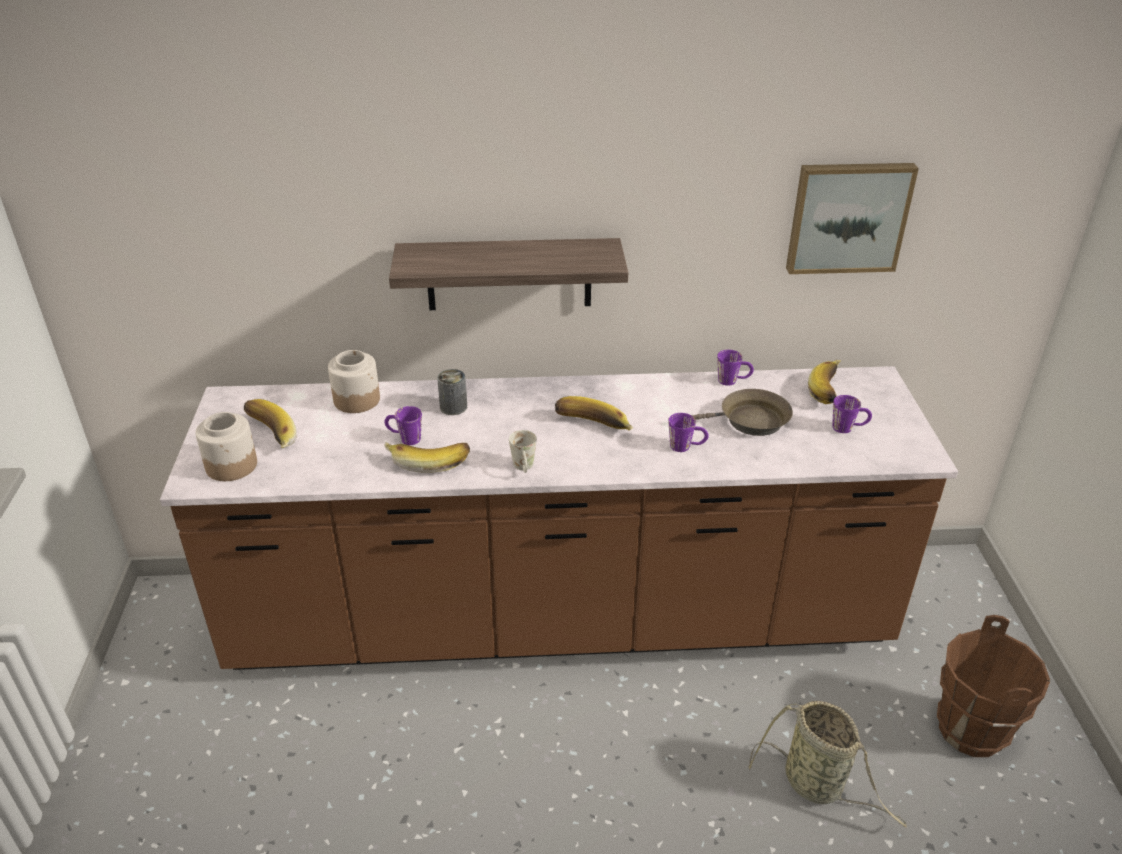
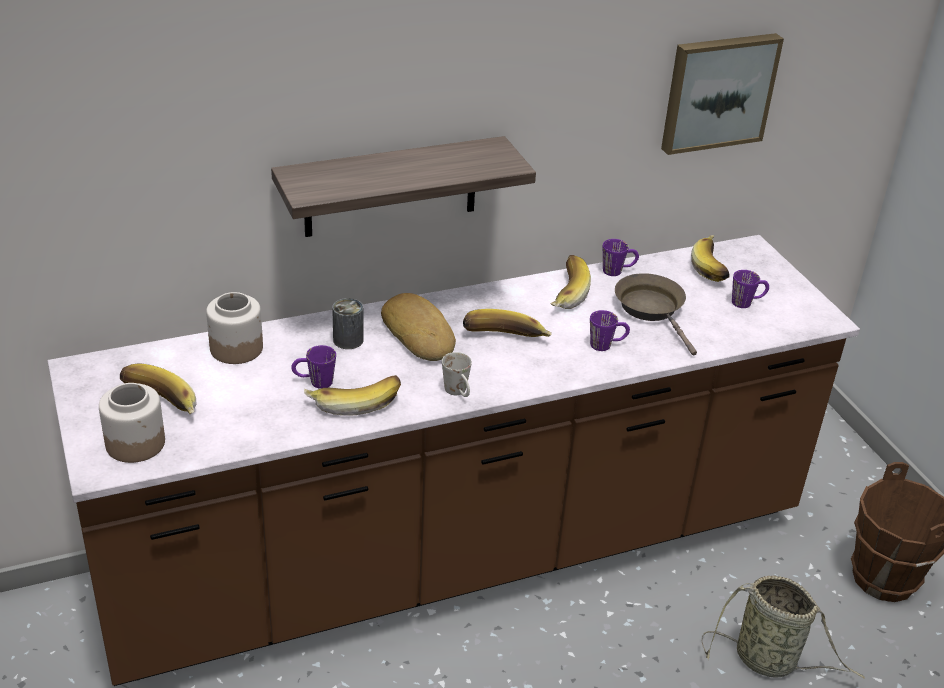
camera: 20 degrees left, 0 degrees up
(519, 411) = (420, 333): none -> bread
(670, 394) = (563, 293): none -> banana
(748, 421) = (652, 309): brown frying pan -> brown frying pan turned 90 degrees counterclockwise

